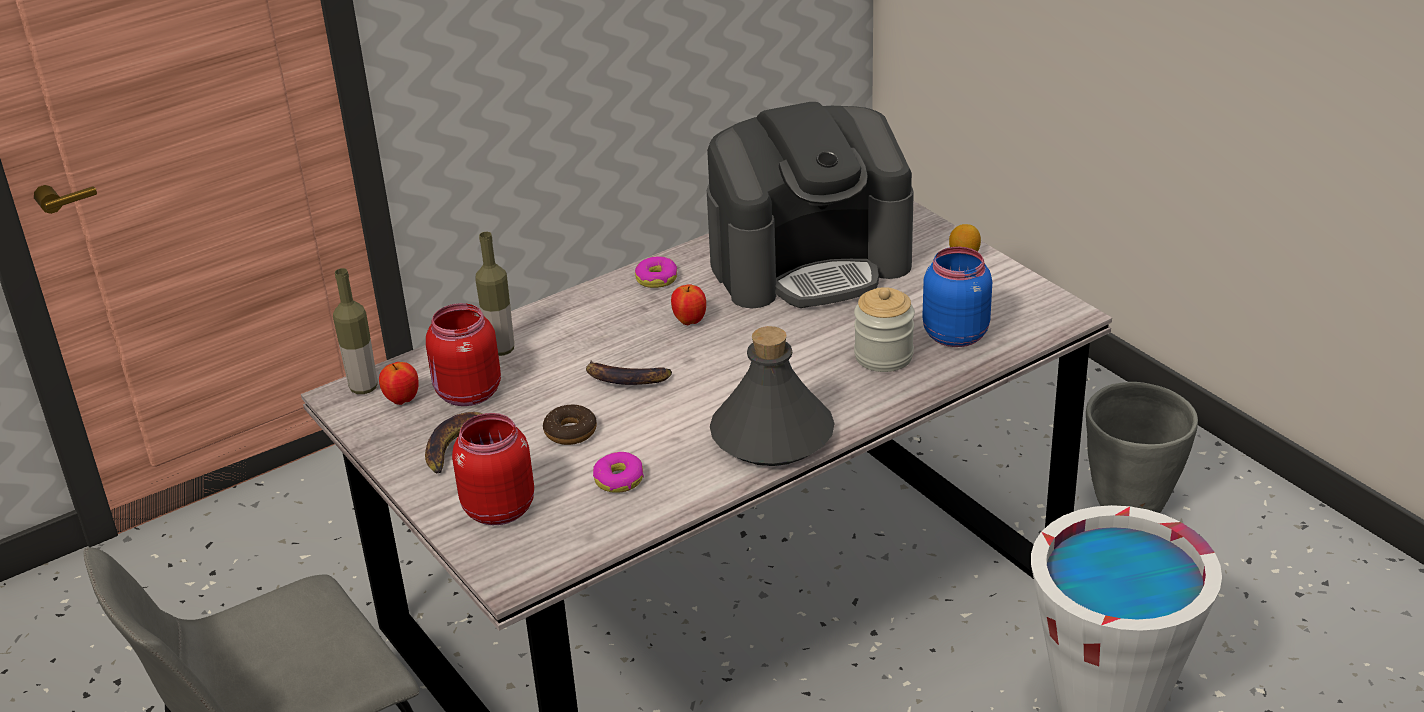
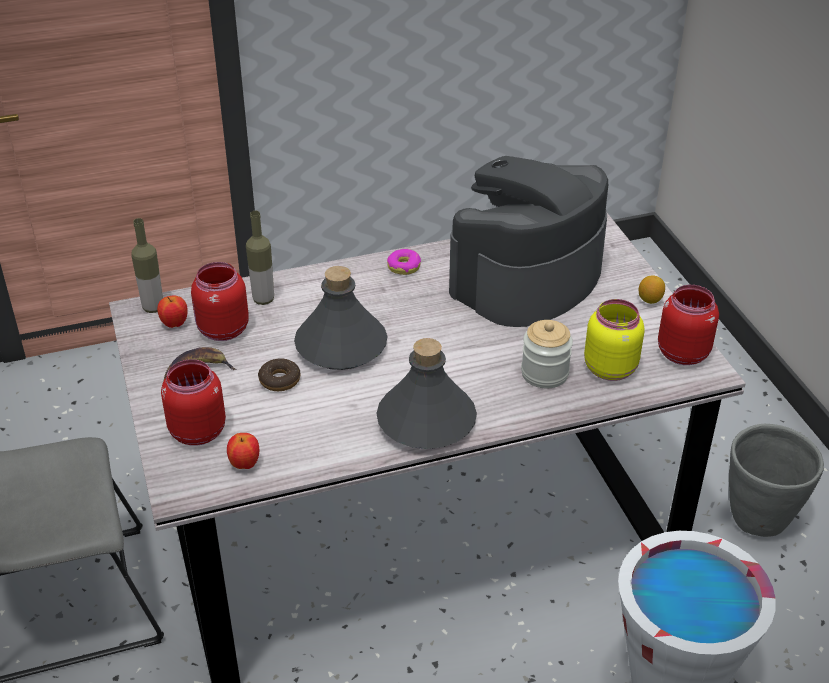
camera: 15 degrees right, 5 degrees up
(618, 479) = (295, 429): donut -> none
(625, 379) = (340, 346): banana -> grey bottle
(689, 321) = (411, 308): apple -> apple (245, 464)
(810, 263) = (526, 279): coffee machine -> coffee machine turned 135 degrees clockwise
(955, 334) = (610, 367): blue jar -> yellow jar
(1027, 301) = (682, 352): none -> red jar

